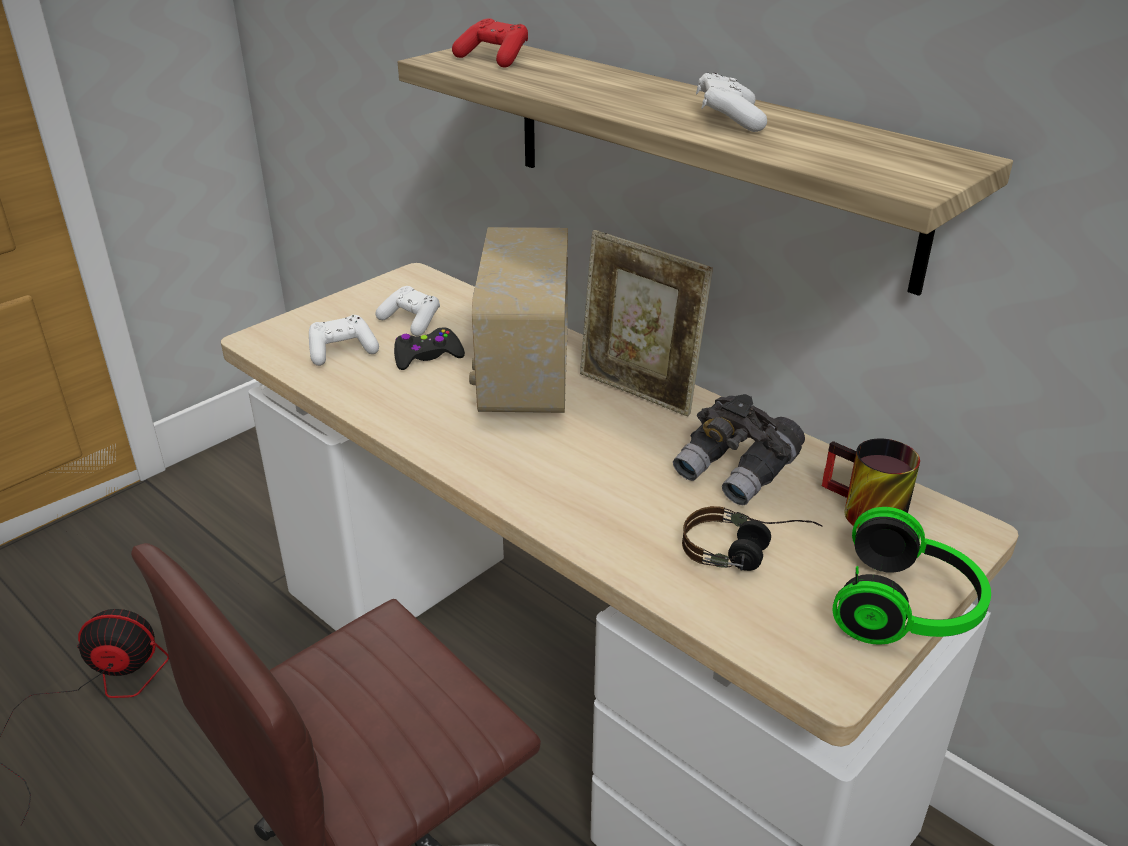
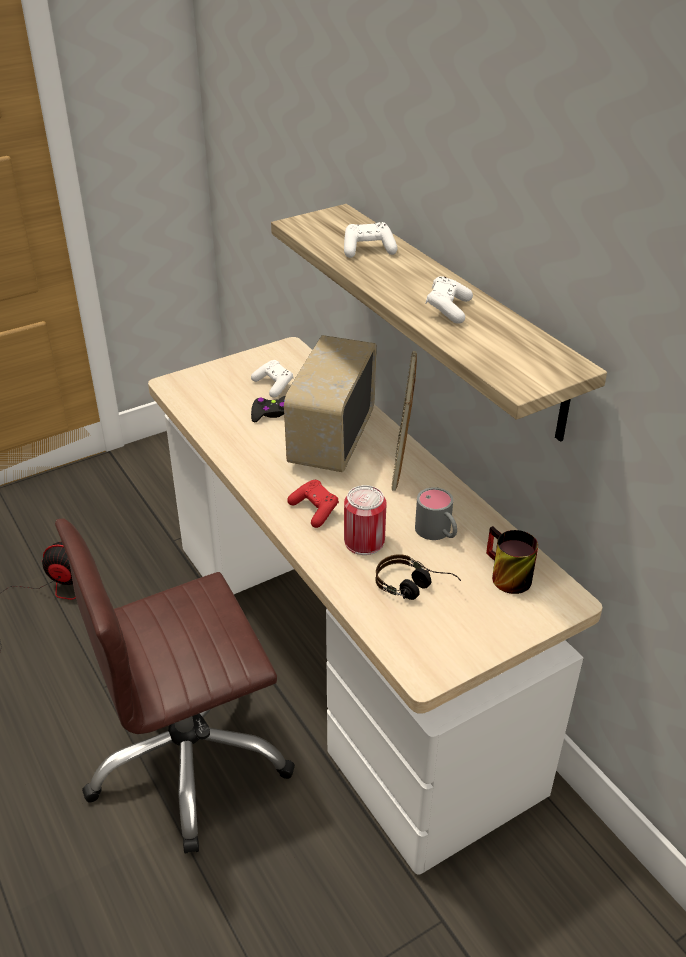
camera: 15 degrees right, 5 degrees up
(342, 351) = (221, 402): white game controller -> white game controller (368, 250)
(494, 59) = (333, 227): red game controller -> red game controller (315, 510)
(637, 501) = (364, 541): none -> can
(638, 392) = (401, 464): picture frame -> picture frame turned 45 degrees clockwise
(736, 472) = (438, 533): grey binoculars -> grey mug
(908, 608) = (497, 642): headphones -> none

